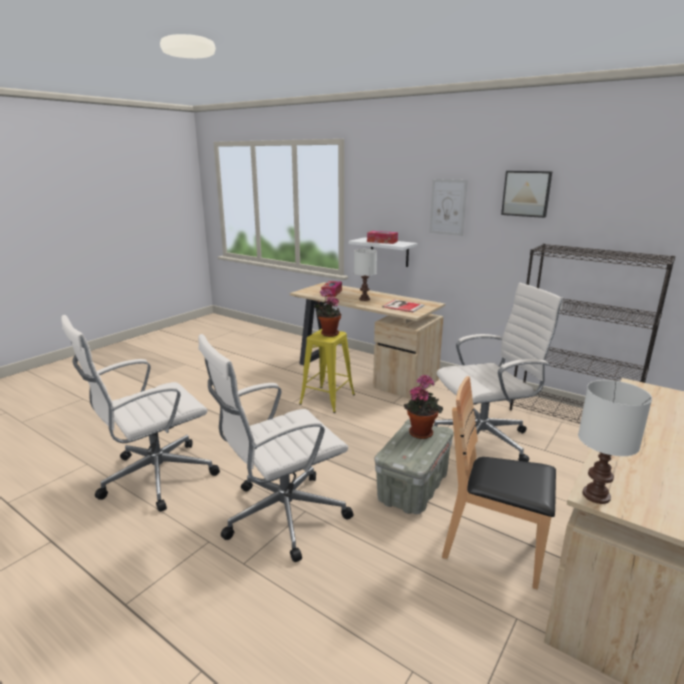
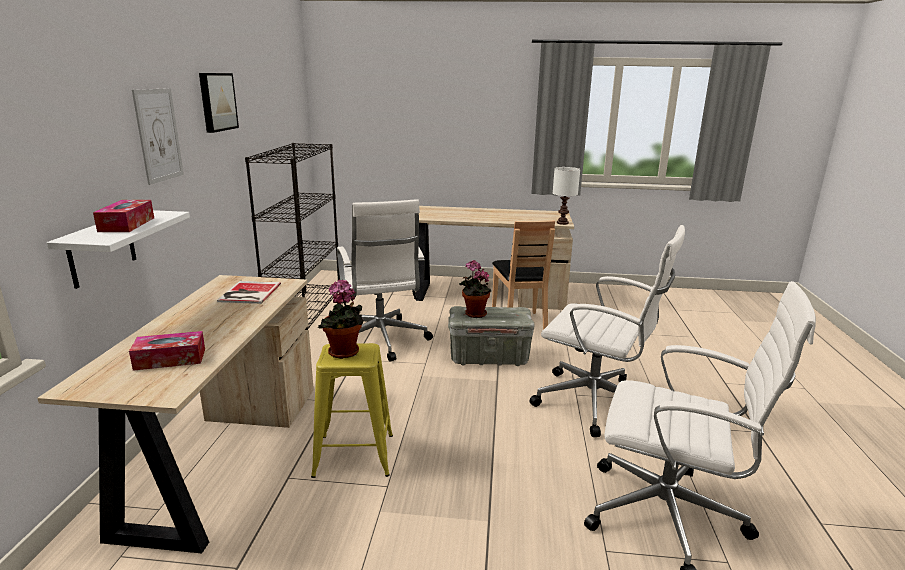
camera: 120 degrees left, 0 degrees up
(365, 299) = (215, 322): white table lamp -> none
(485, 440) = (381, 340): white office chair -> white office chair turned 150 degrees counterclockwise

